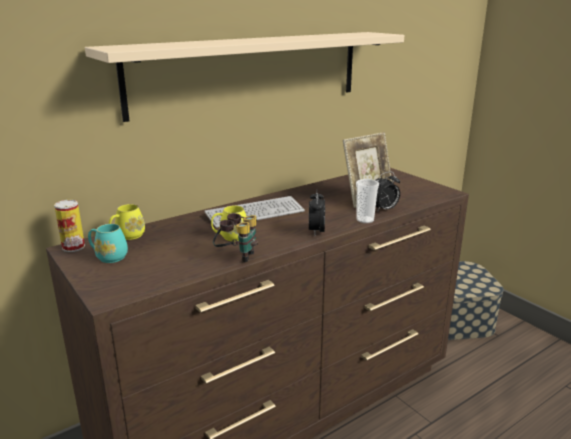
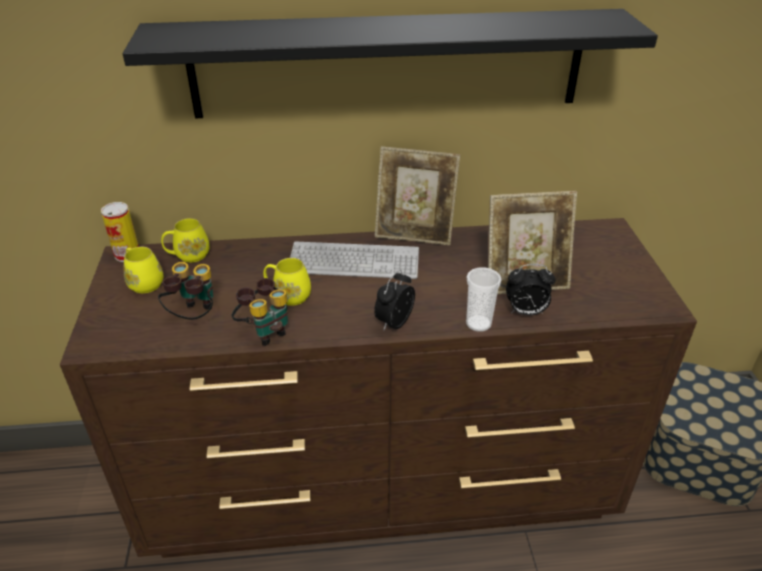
camera: 30 degrees right, 15 degrees up
(108, 257) = (144, 282): turquoise mug -> yellow mug
(174, 262) = (194, 316): none -> binoculars
(250, 72) = (388, 64): beige shelf -> black shelf
(277, 193) = (414, 233): none -> picture frame

